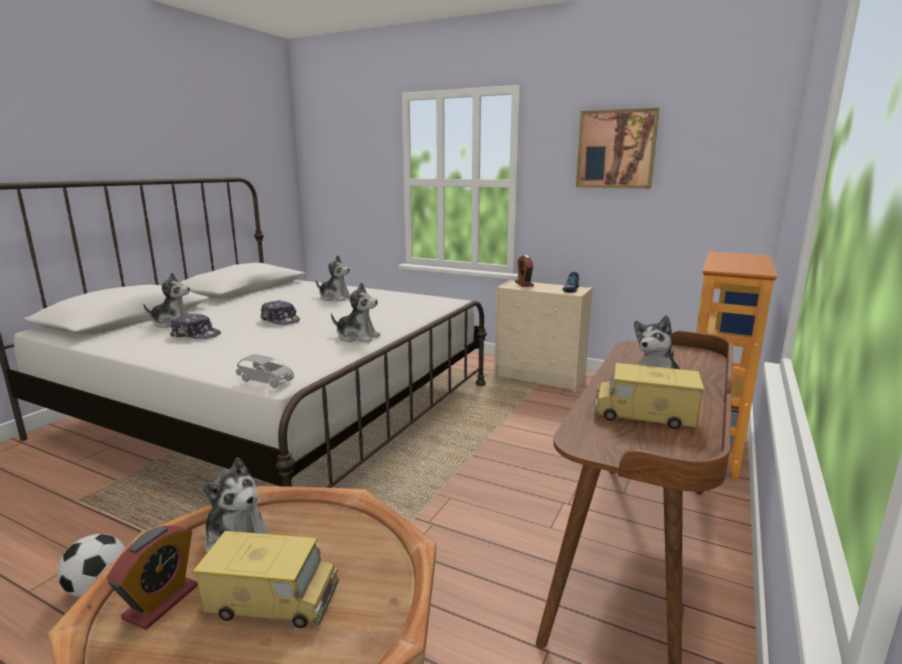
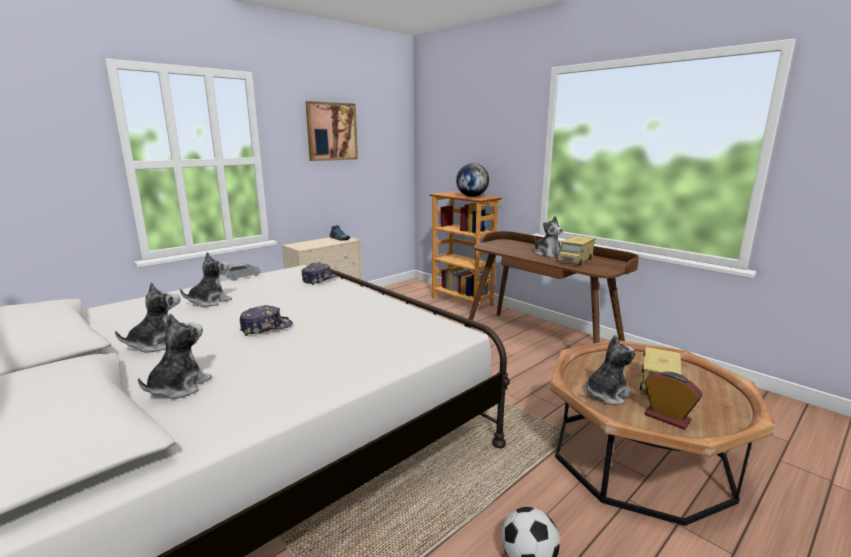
camera: 70 degrees left, 0 degrees up
(196, 335) = (266, 369): cap -> cap (319, 279)
(266, 381) = (454, 337): grey toy car -> grey toy car (242, 277)
(357, 337) = (368, 303): plush toy -> plush toy (156, 344)
(524, 284) = (303, 244): alarm clock -> none
(733, 265) = (472, 196): none -> globe

